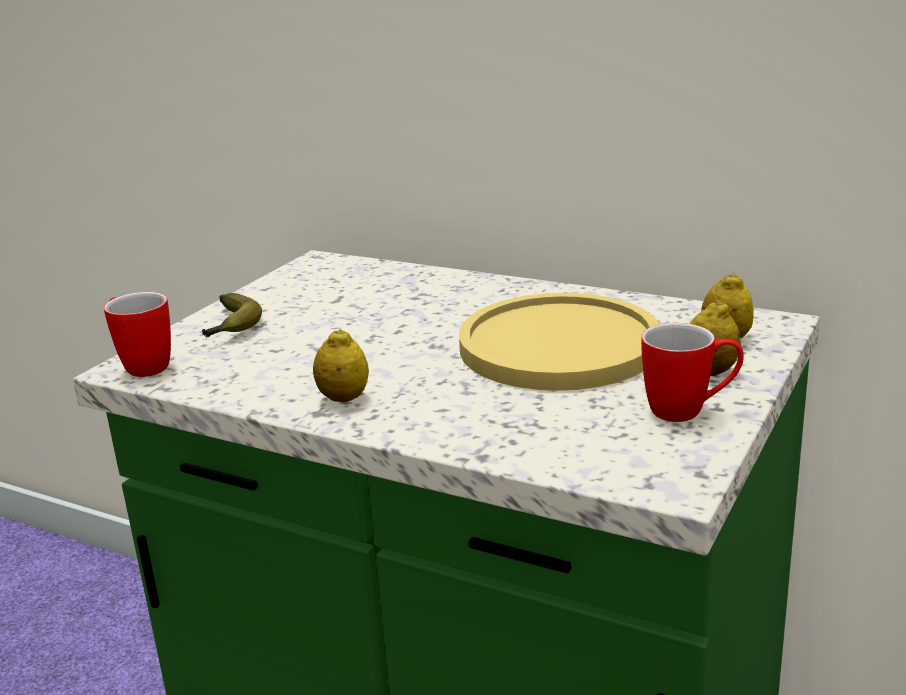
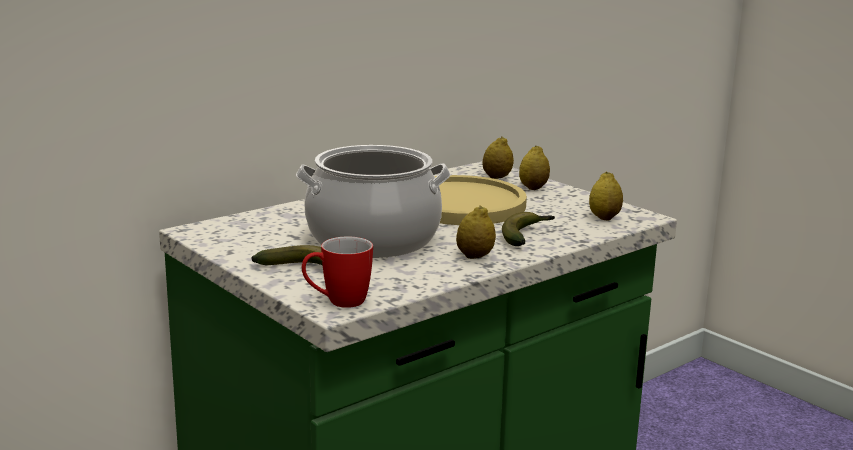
camera: 70 degrees left, 5 degrees down
(358, 334) = (373, 240): none -> cooking pot
(462, 413) = (527, 236): none -> banana
(621, 453) = (604, 218): none -> lemon
(690, 411) = (572, 199): mug -> none

